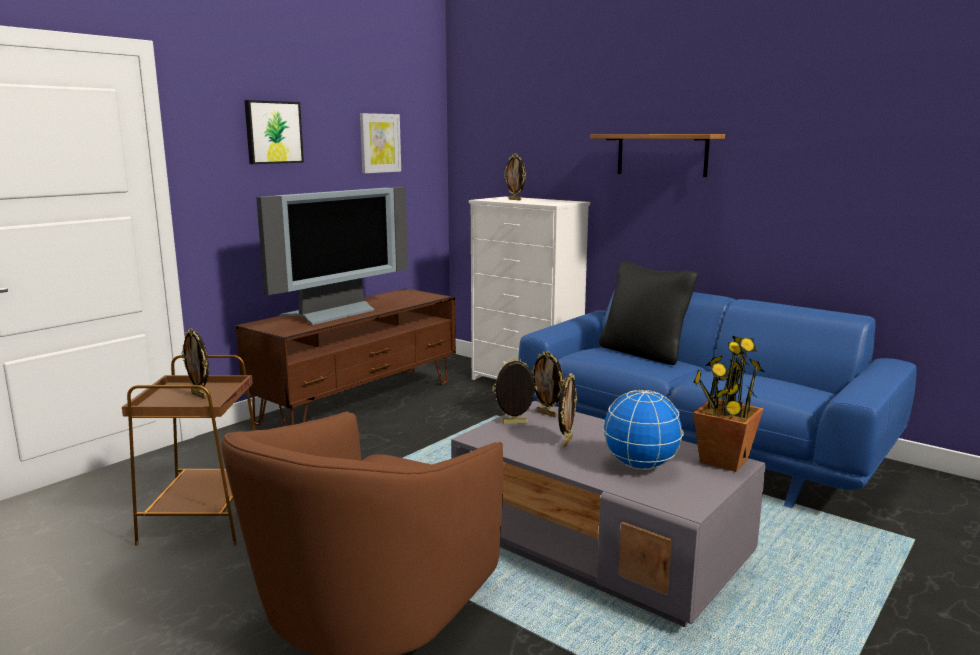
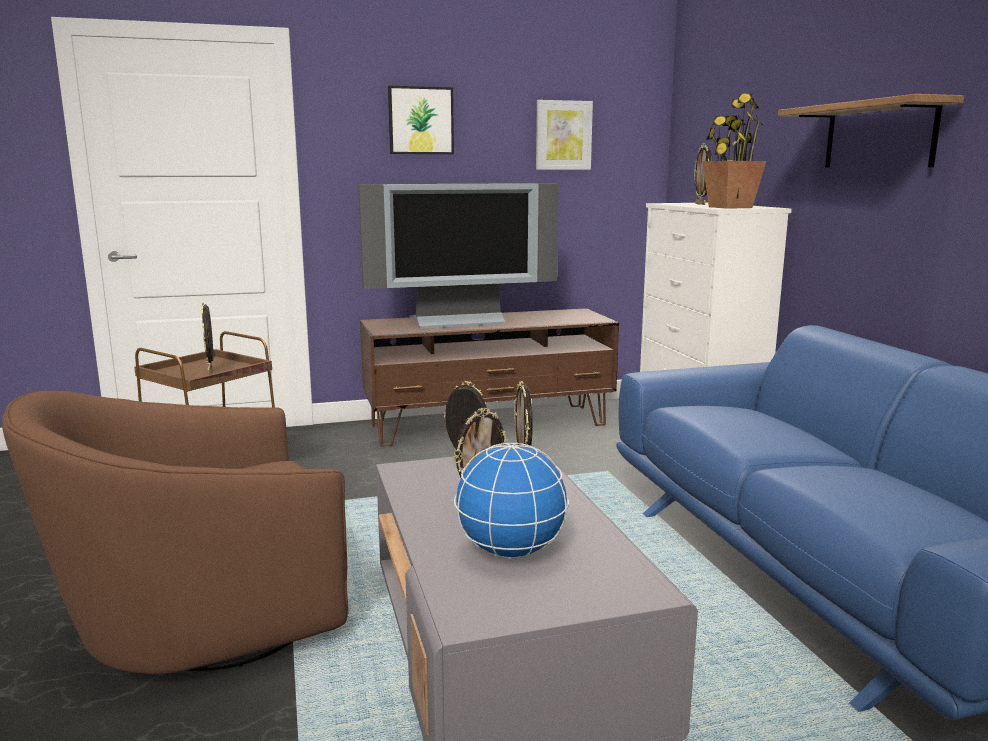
camera: 35 degrees right, 0 degrees up
(644, 353) = (777, 423): black pillow -> none
(723, 461) = (632, 582): potted plant -> potted plant (729, 207)

